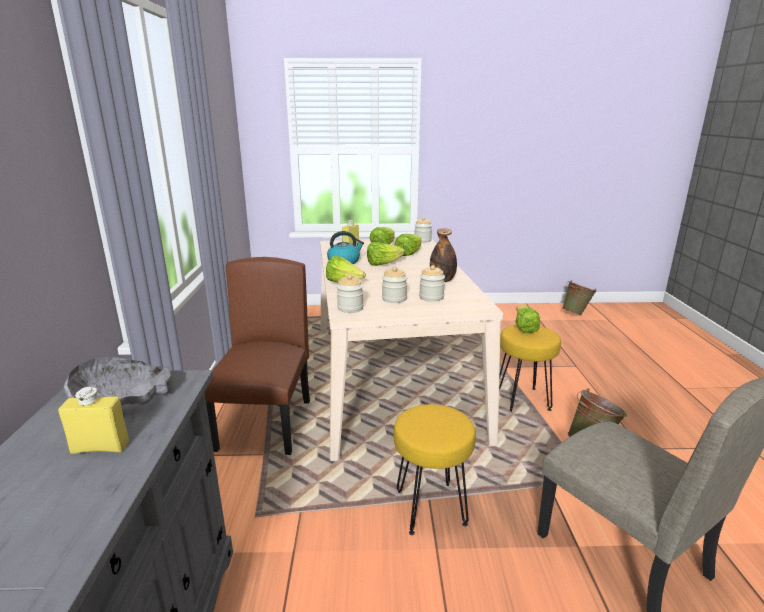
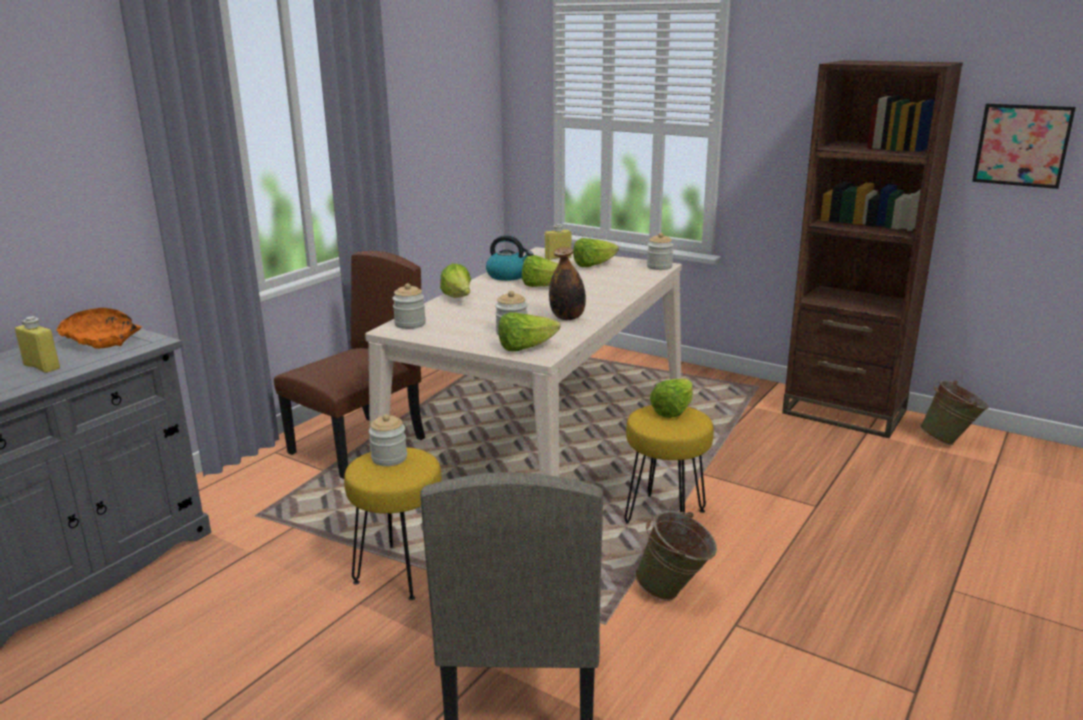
camera: 35 degrees right, 0 degrees up
(121, 396) = (102, 341): grey bowl -> orange bowl
(394, 299) = (470, 325): jar -> jar (389, 458)
(409, 253) = (602, 280): lettuce -> lettuce (525, 348)
(515, 311) = (844, 412): none -> brown bookcase
(593, 146) = (1022, 145): none -> picture

